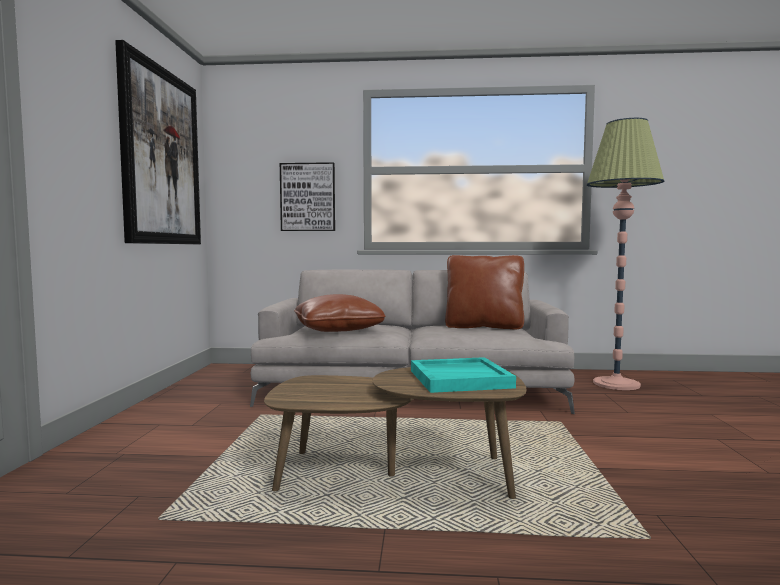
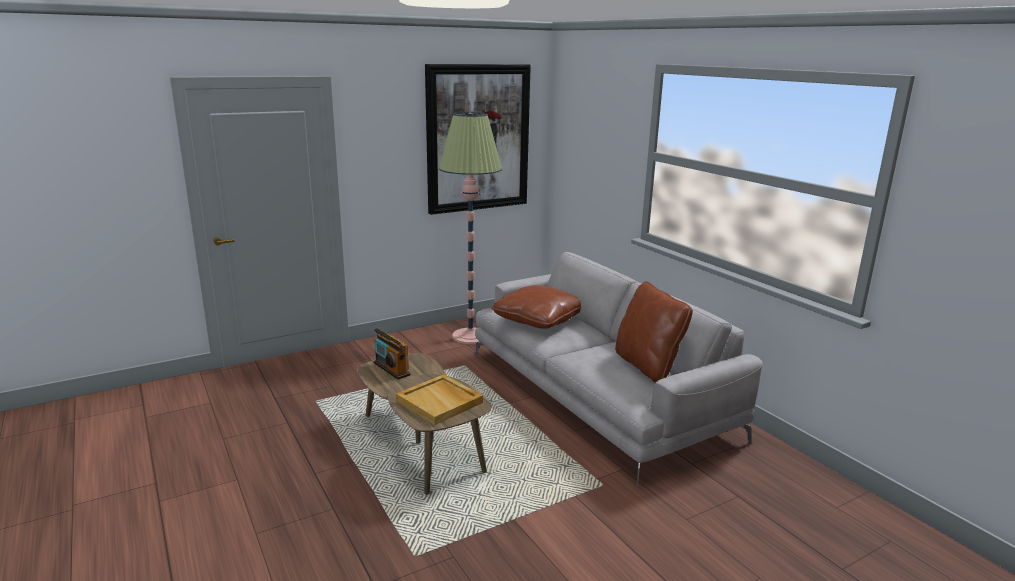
camera: 55 degrees right, 15 degrees up
(308, 197) = (607, 173): picture -> none
(312, 392) = (391, 369): none -> radio
(460, 378) = (440, 402): turquoise tray -> beige tray
(616, 384) = (793, 499): floor lamp -> floor lamp (470, 336)

